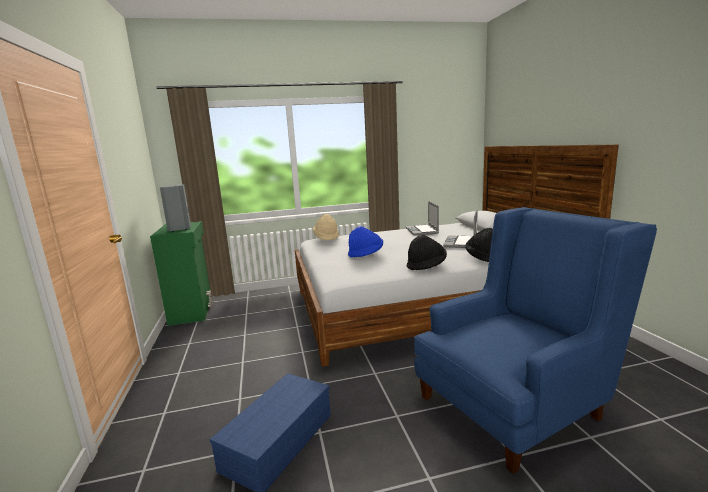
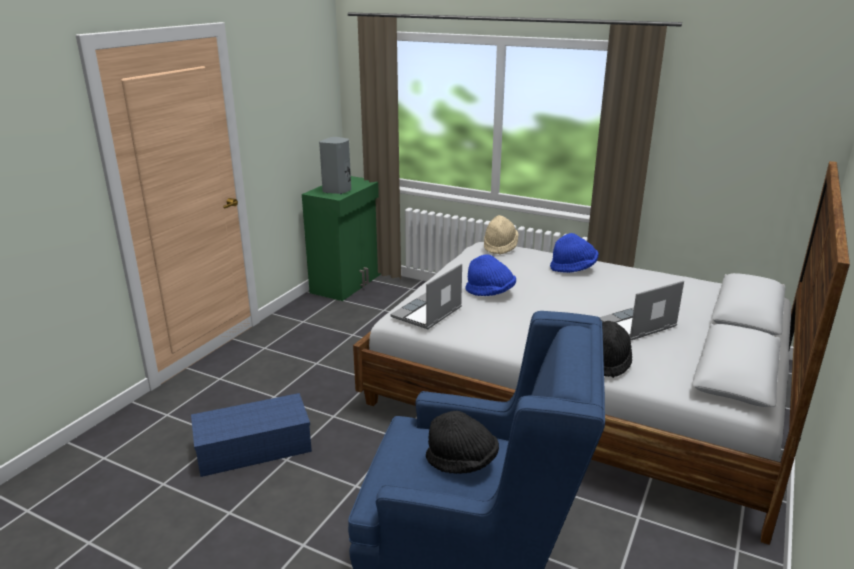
camera: 40 degrees right, 10 degrees up
(384, 234) = (573, 268): none -> blue hat
(422, 231) = (636, 281): laptop -> laptop (427, 313)
(426, 266) = (514, 341): black hat -> black hat (462, 462)

